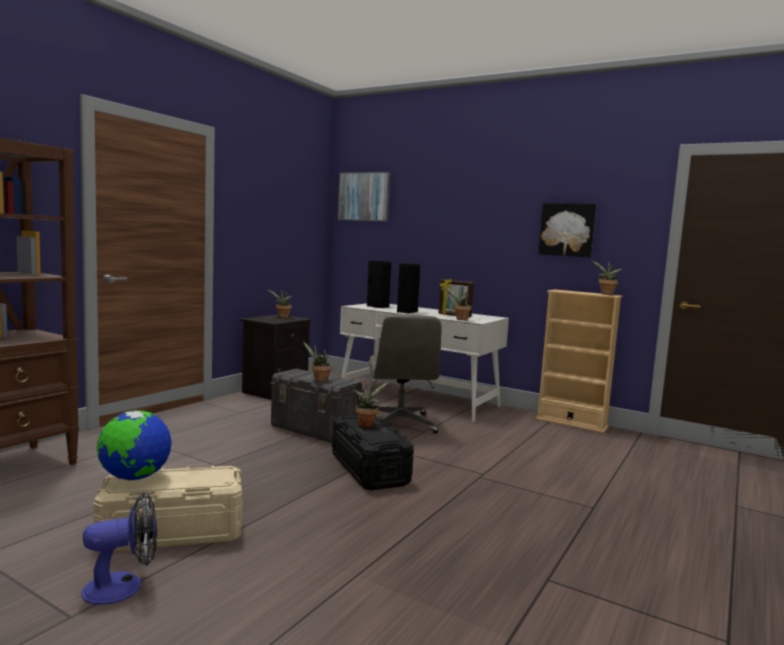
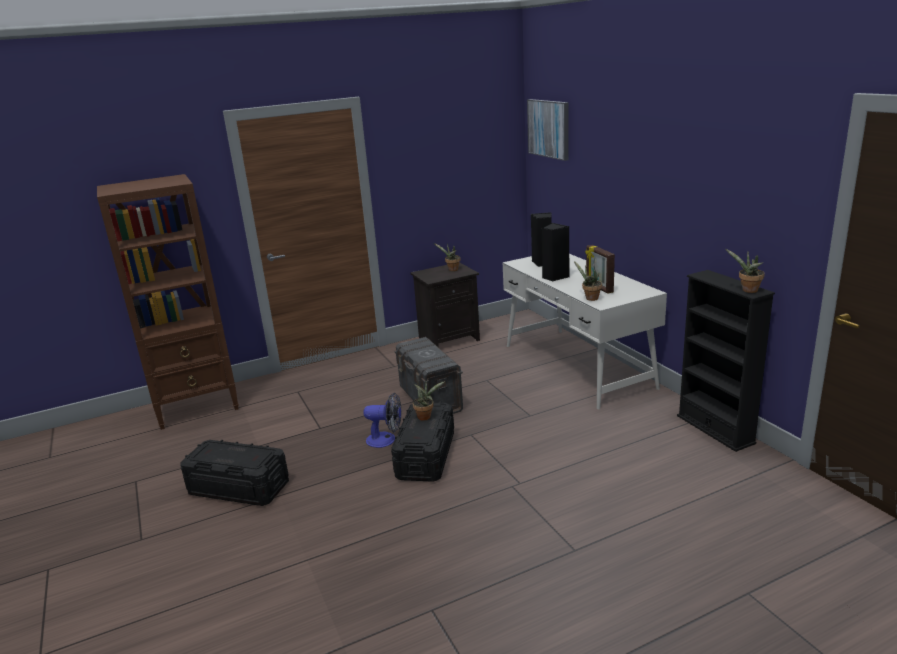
camera: 35 degrees right, 15 degrees up
(123, 586) = (179, 525): fan -> fan (386, 440)
(135, 478) = (211, 449): globe -> none
(173, 532) = (239, 488): beige storage box -> black storage box
(318, 380) = (422, 358): potted plant -> none
(400, 424) = (517, 401): grey office chair -> none
(567, 230) = (726, 196): picture -> none
(571, 423) = (715, 429): beige bookcase -> black bookcase

